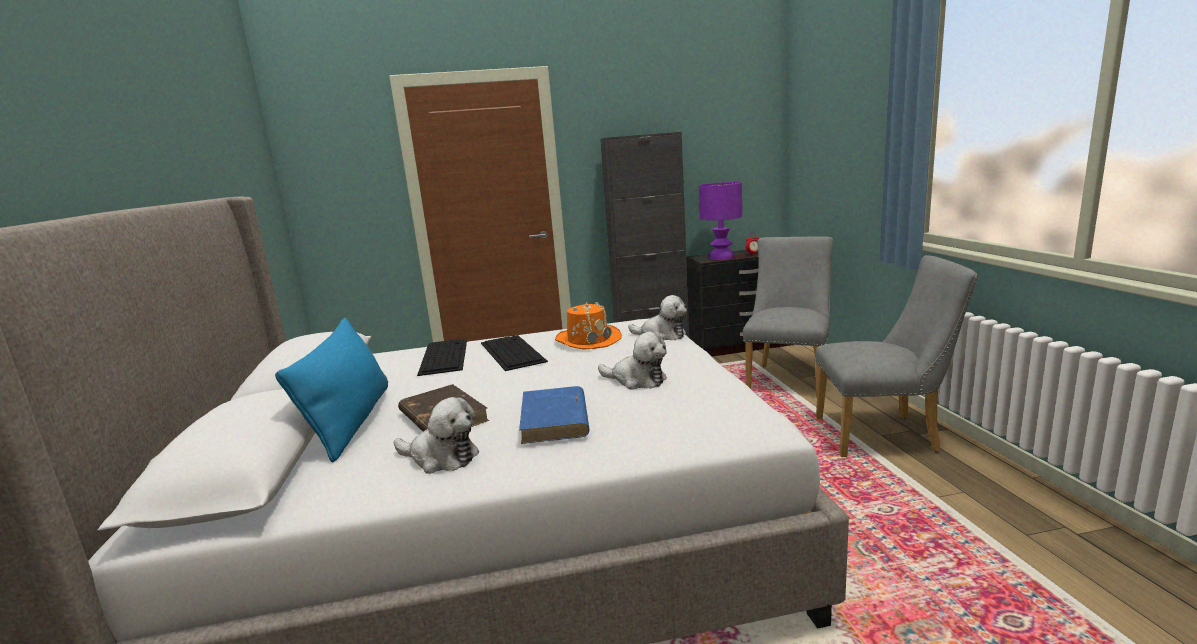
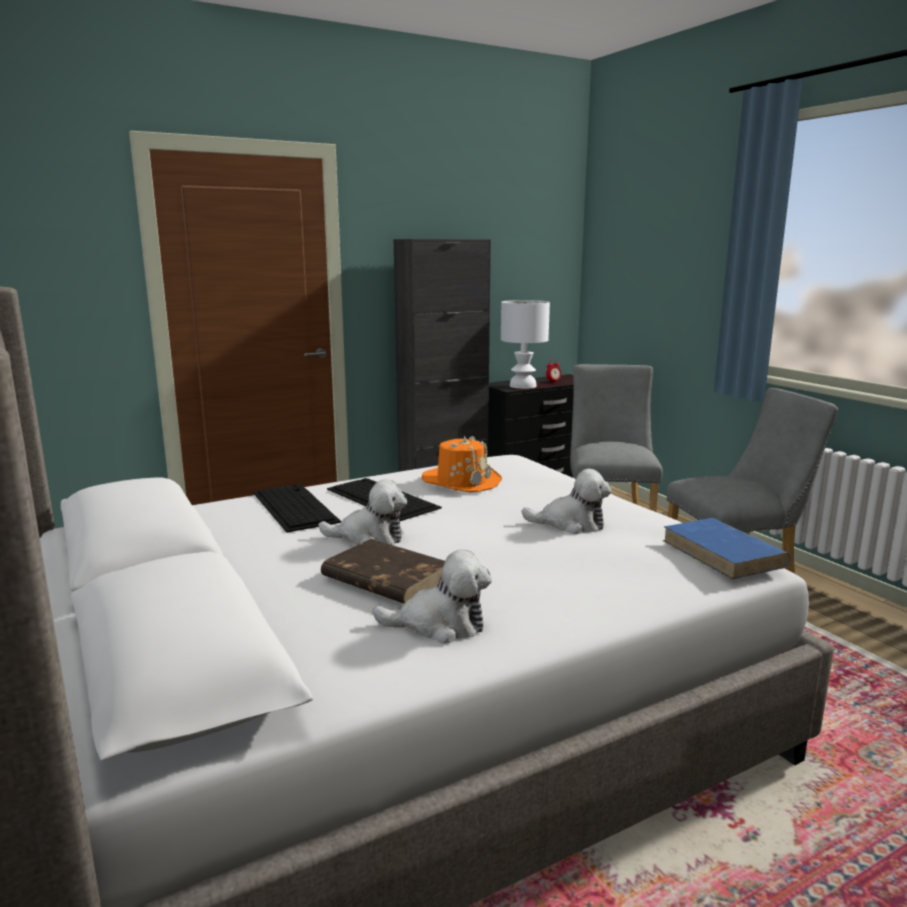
camera: 20 degrees left, 0 degrees up
(351, 421) = (262, 593): blue pillow -> none
(555, 419) = (533, 571): blue book -> blue book (724, 553)
(661, 335) = (542, 474): plush toy -> plush toy (369, 537)
(722, 258) = (523, 386): purple table lamp -> white table lamp

